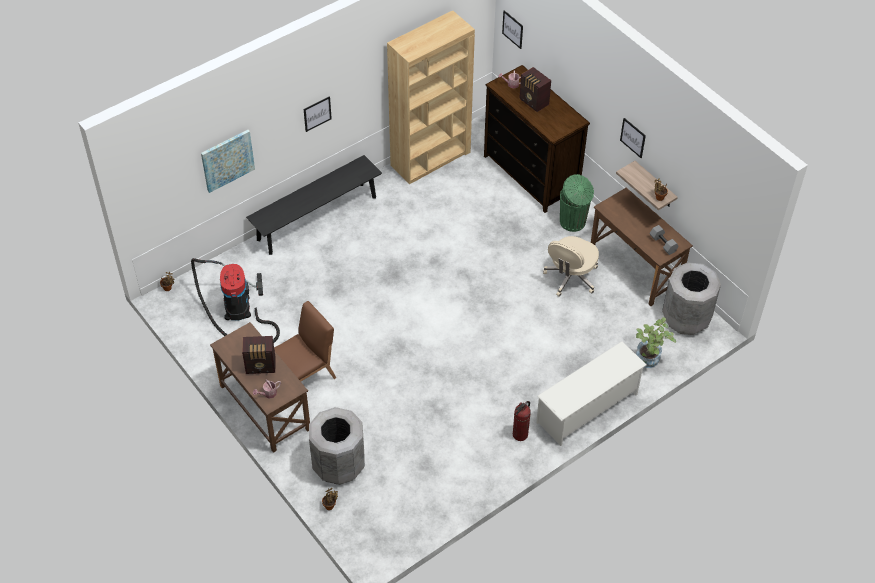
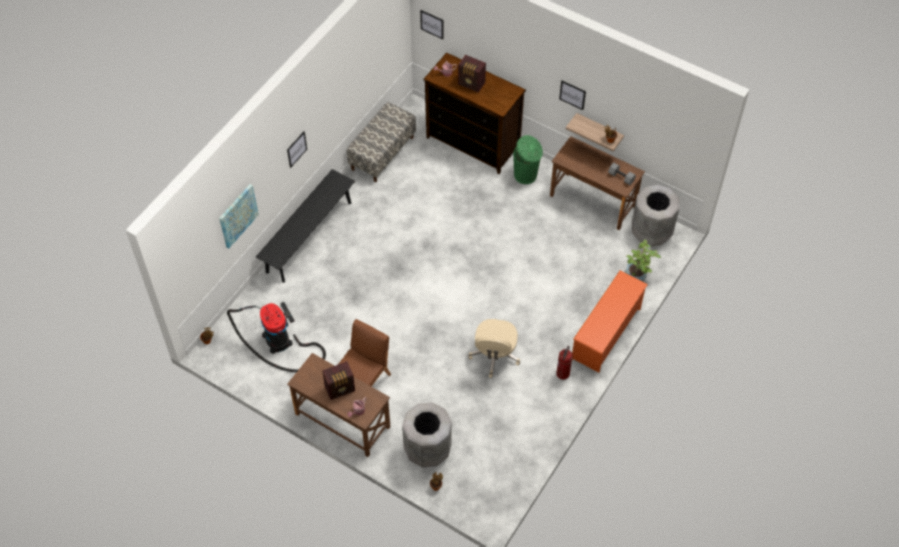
camera: 20 degrees left, 5 degrees up
(430, 158) = (382, 153): brown bookcase -> bench
(570, 277) = (545, 225): beige office chair -> beige office chair (494, 355)
(587, 408) = (606, 333): white shoe rack -> orange shoe rack

